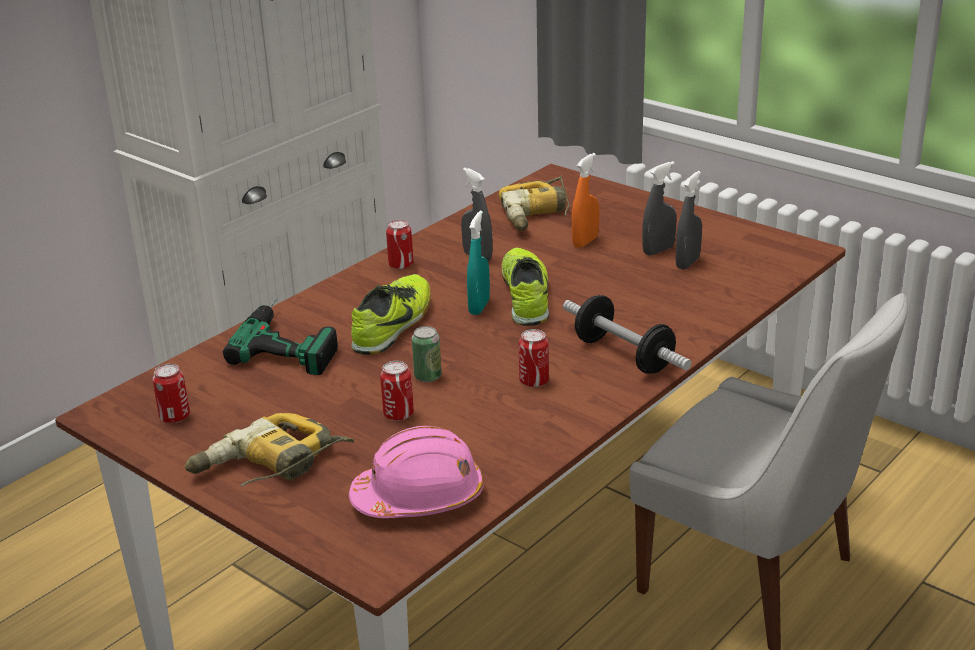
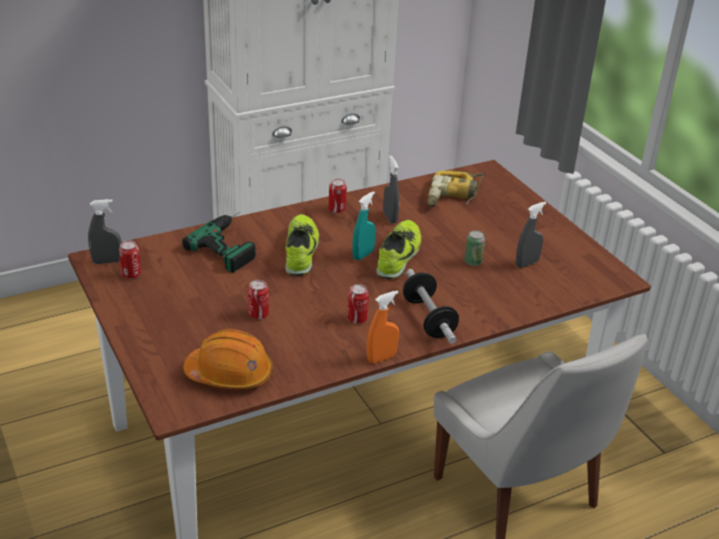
camera: 20 degrees right, 5 degrees up
(269, 467) = (160, 324): power drill -> none
(394, 325) = (301, 251): shoe -> shoe turned 45 degrees counterclockwise
(420, 497) = (230, 374): pink hard hat -> orange hard hat
(428, 377) = (294, 294): can -> can (473, 262)
(585, 242) = (469, 227): orange spray bottle -> orange spray bottle (381, 358)
(658, 250) = (514, 248): grey spray bottle -> grey spray bottle (107, 261)

